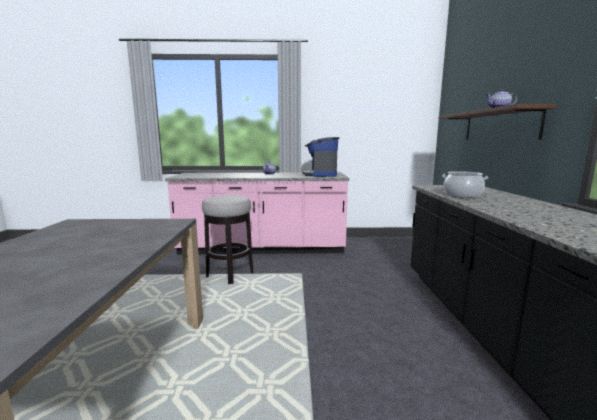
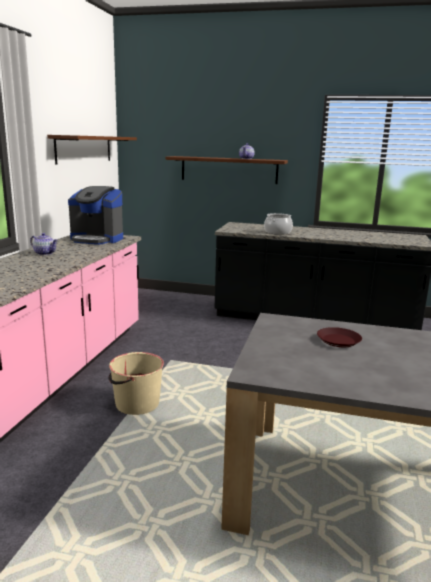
camera: 75 degrees left, 5 degrees up
(117, 238) = (339, 341): none -> brown plate
(230, 274) = (136, 404): stool -> beige bucket
(379, 114) = (84, 149): none -> brown shelf

